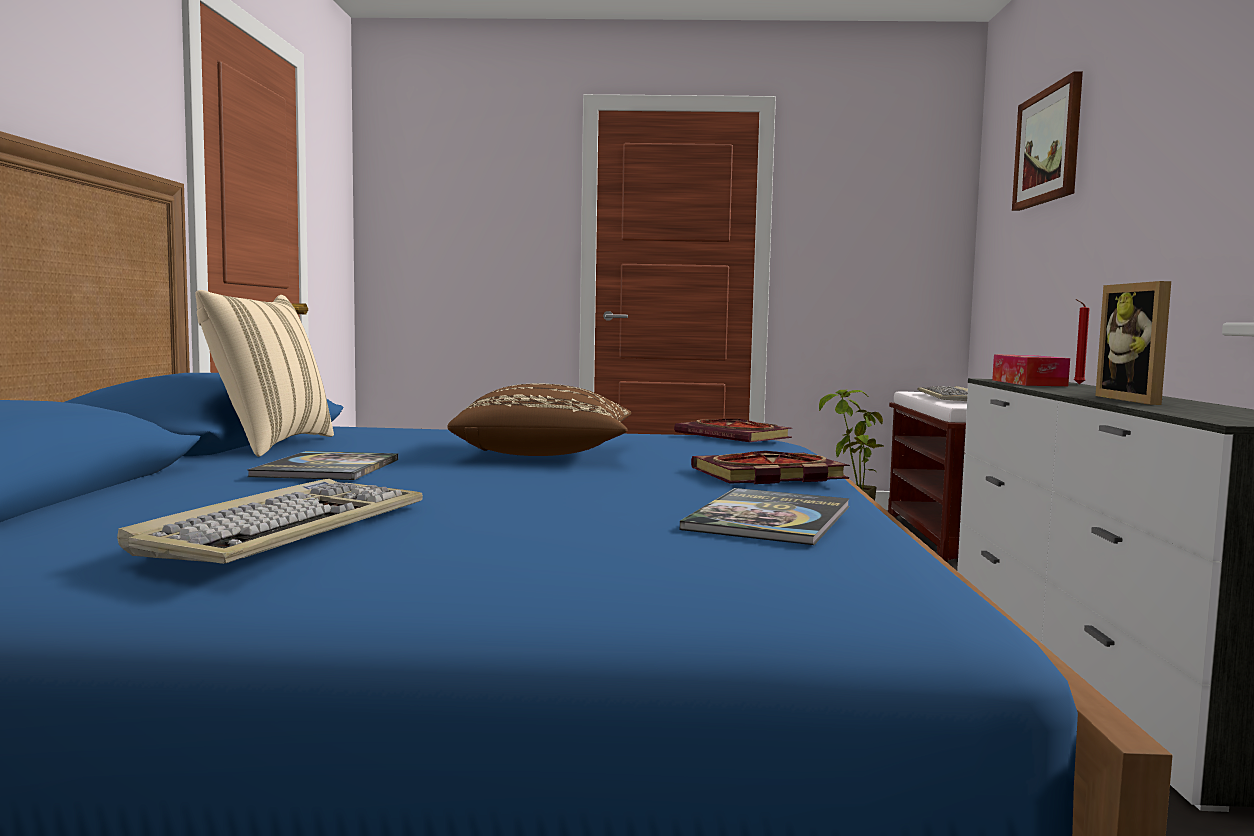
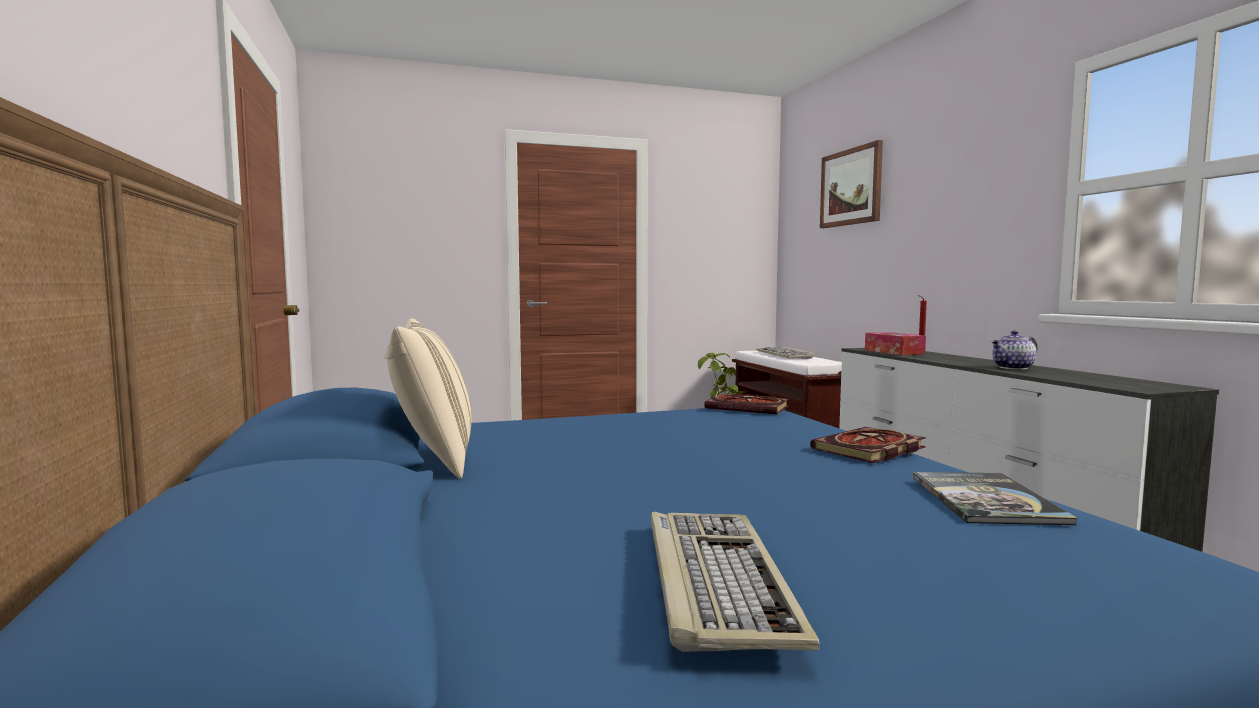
camera: 20 degrees left, 0 degrees up
(328, 469) = (558, 487): book -> none
(546, 454) = (678, 445): brown pillow -> none
(1139, 400) = (1013, 368): picture frame -> teapot

